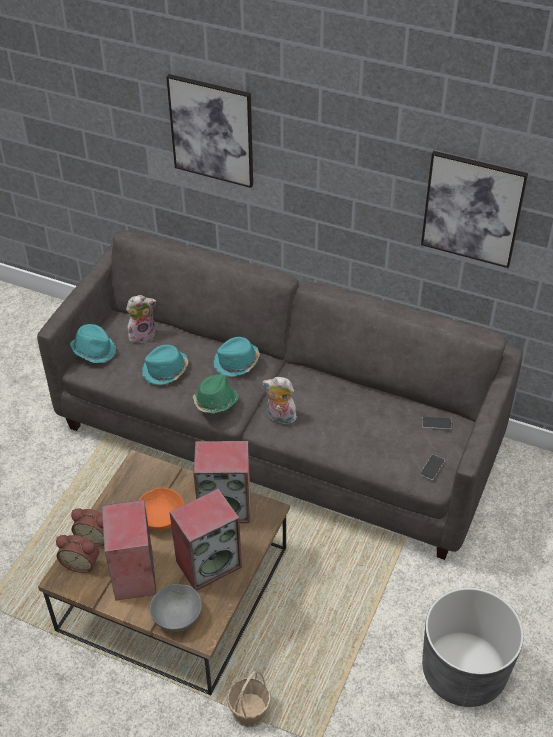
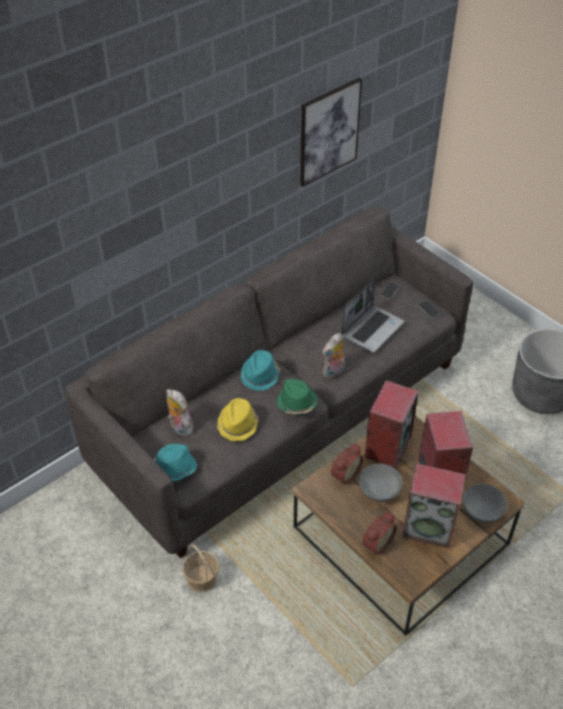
camera: 65 degrees left, 0 degrees up
(81, 562) = (399, 561): alarm clock -> alarm clock (344, 474)
(142, 334) = (179, 427): plush toy -> plush toy turned 45 degrees counterclockwise
(161, 518) = (379, 491): orange bowl -> grey bowl
(165, 370) = (238, 424): turquoise hat -> yellow hat
(212, 130) = (134, 215): picture -> none
(249, 710) = (530, 524): basket -> basket (202, 579)
(362, 426) = (372, 329): none -> laptop

